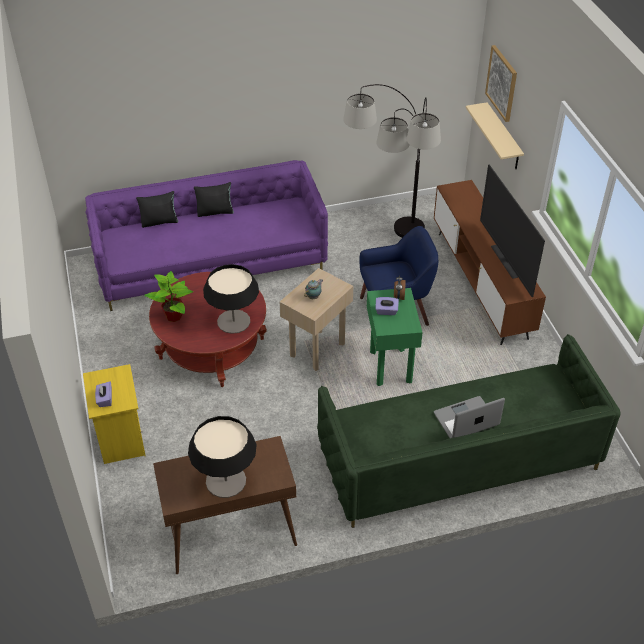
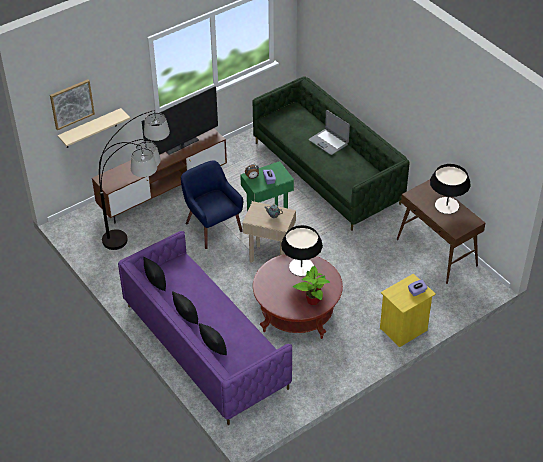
camera: 110 degrees left, 0 degrees up
(279, 202) = (156, 282): none -> black pillow

